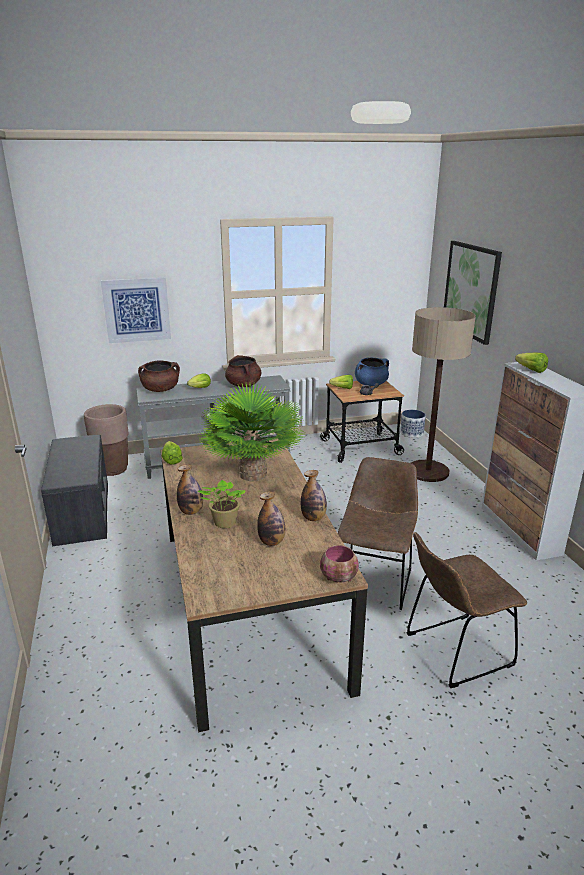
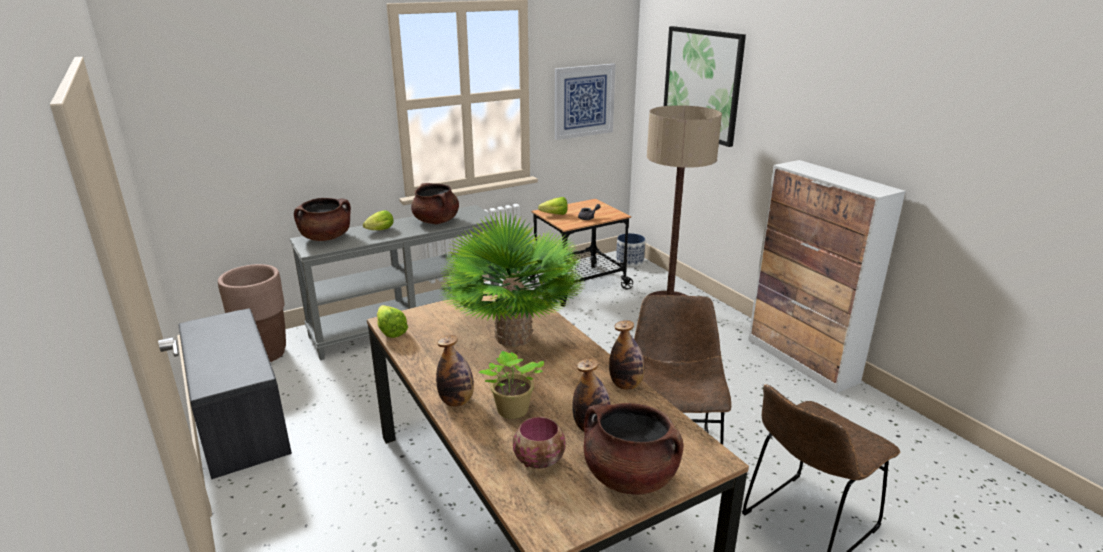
camera: 15 degrees left, 0 degrees up
(136, 310) = (280, 131): picture -> picture (584, 101)
(278, 576) = (629, 477): none -> brown cooking pot
(339, 578) = (708, 463): bowl -> bowl (540, 461)
(371, 384) = (585, 207): blue cooking pot -> none
(529, 369) = (806, 170): lettuce -> none

